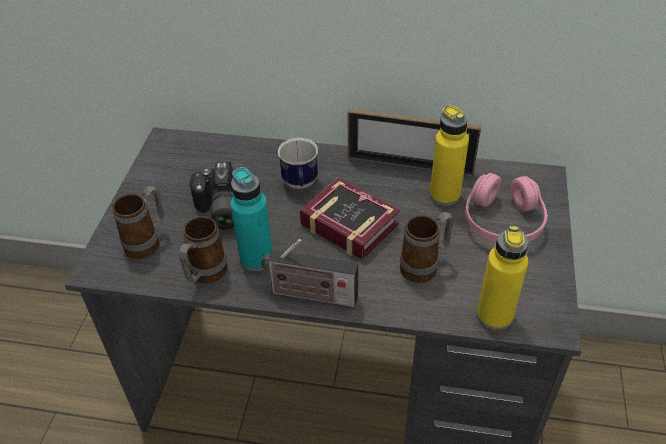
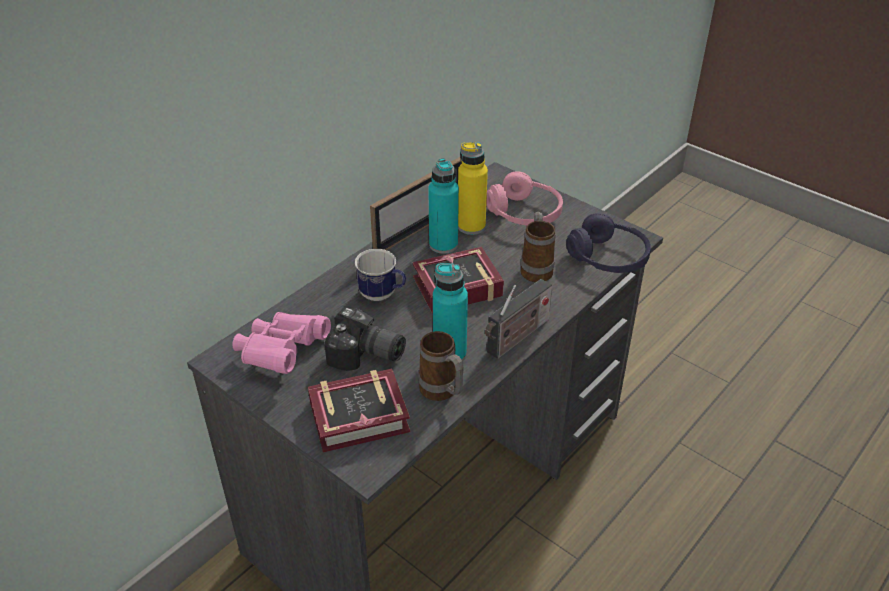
camera: 60 degrees left, 5 degrees down
(148, 242) = (364, 418): mug -> book
(191, 165) = (281, 353): none -> pink binoculars
(400, 190) = (443, 245): none -> turquoise bottle
(494, 316) = (608, 258): yellow bottle -> purple headphones

